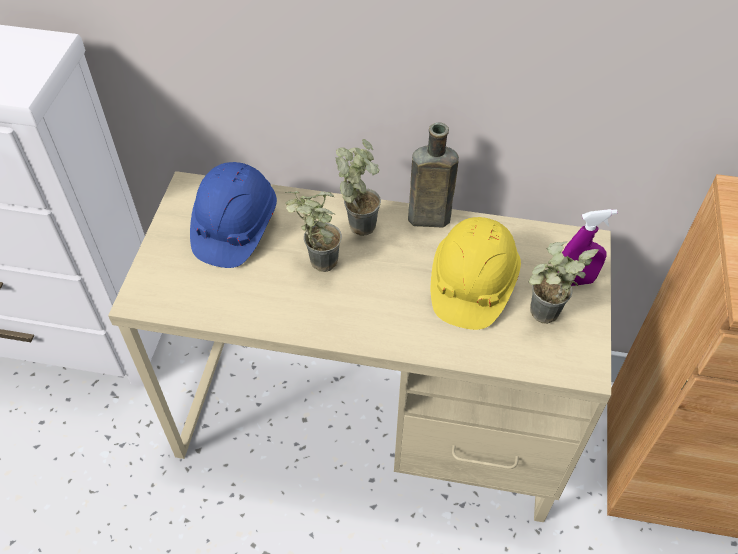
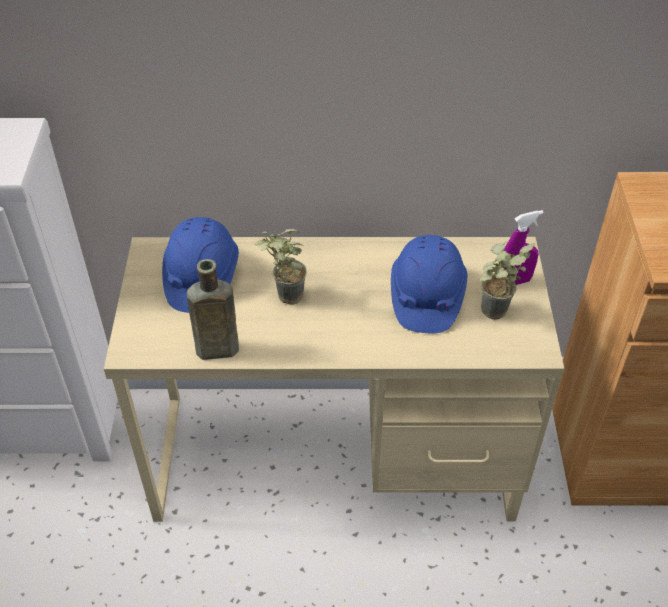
camera: 10 degrees left, 5 degrees down
(359, 220) = (313, 257): potted plant -> none
(425, 218) = (372, 247): brown bottle -> brown bottle (214, 350)
(471, 284) = (426, 297): yellow hard hat -> blue hard hat

